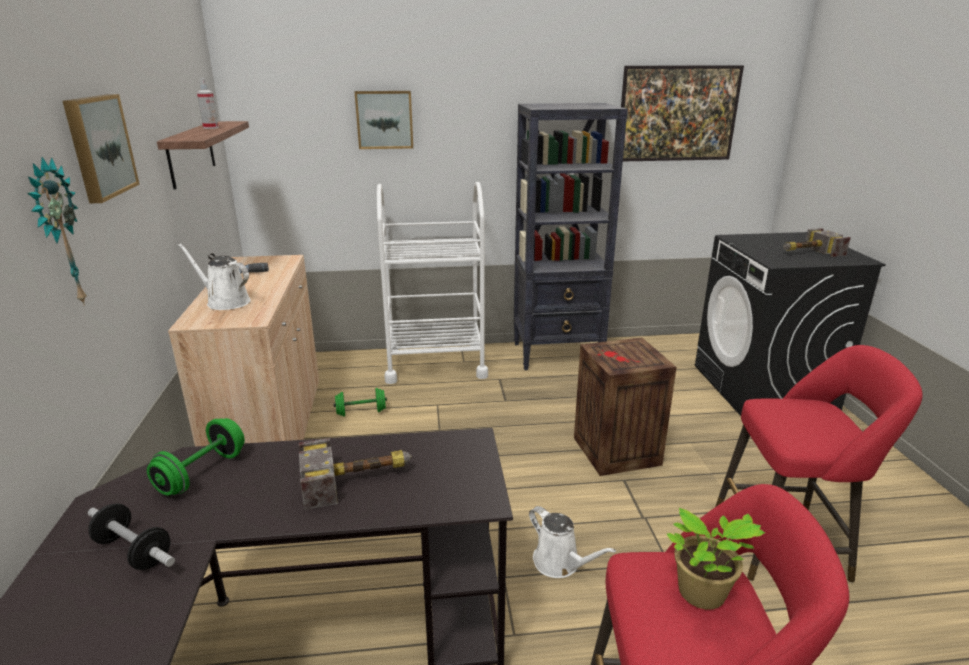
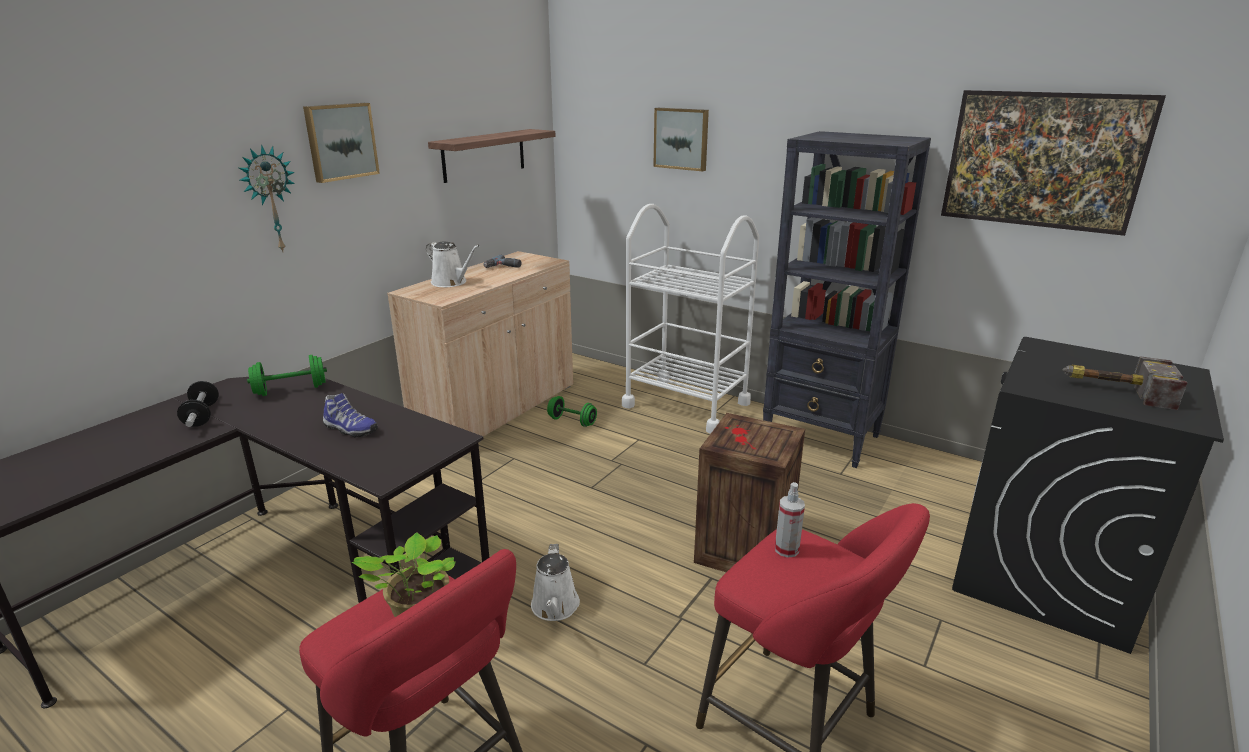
camera: 40 degrees right, 0 degrees up
(211, 128) = (503, 134): spray bottle -> spray bottle (786, 549)
(225, 302) = (451, 282): white watering can -> white watering can turned 150 degrees clockwise
(359, 478) = (349, 429): hammer -> shoe

